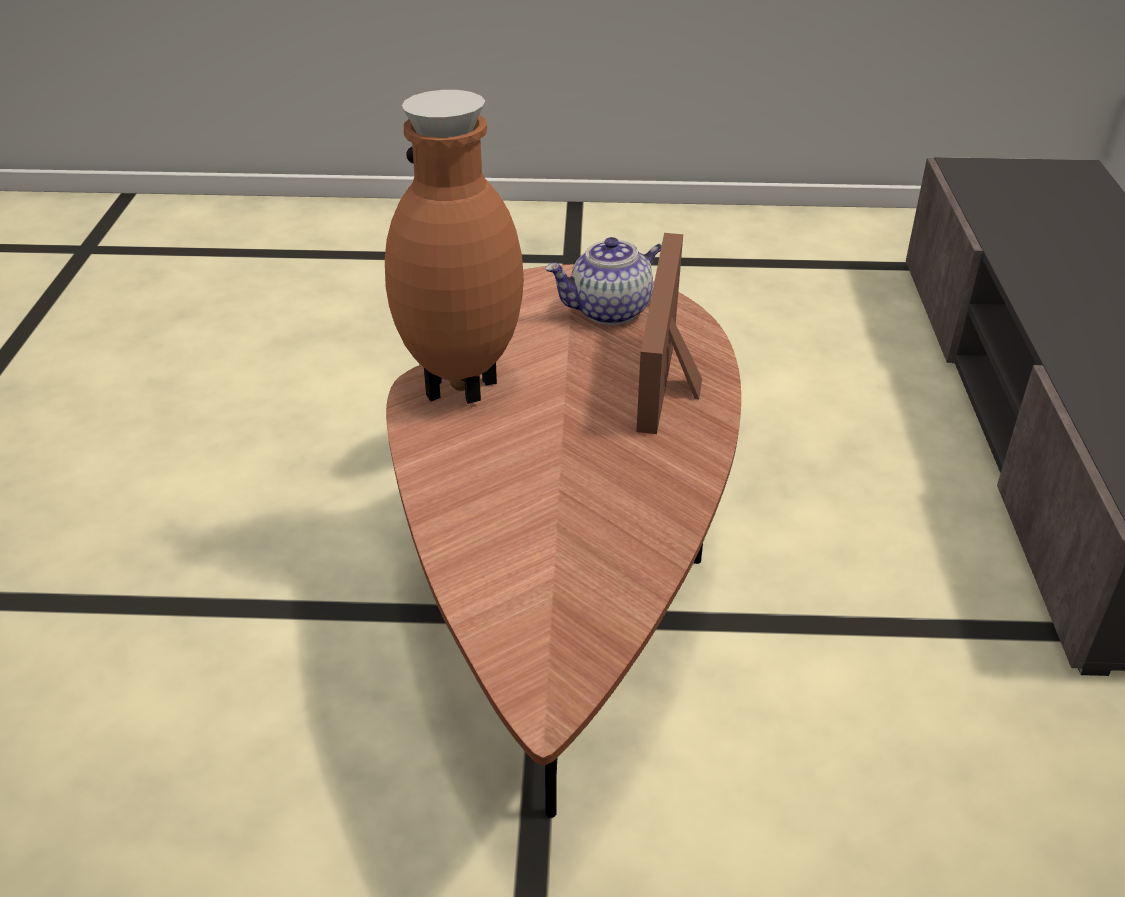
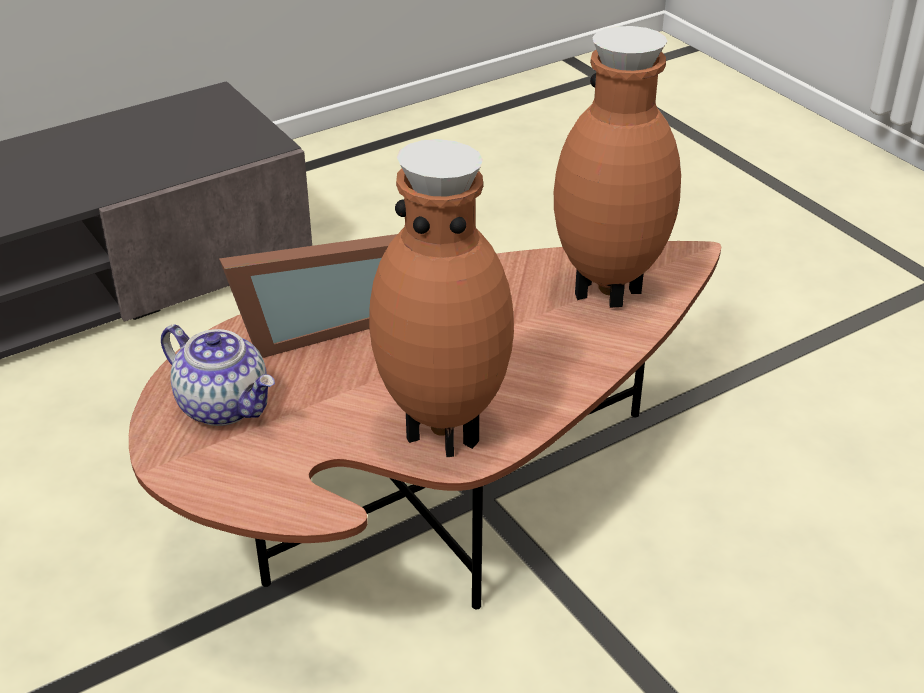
camera: 125 degrees left, 0 degrees up
(538, 581) = (608, 295): none -> brown vase

